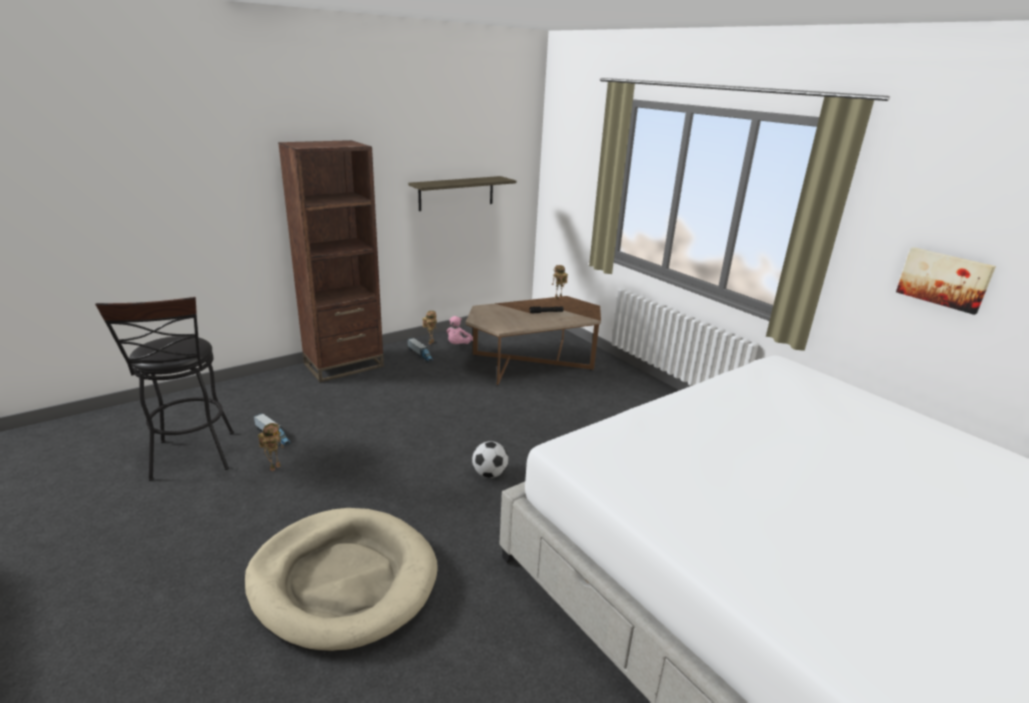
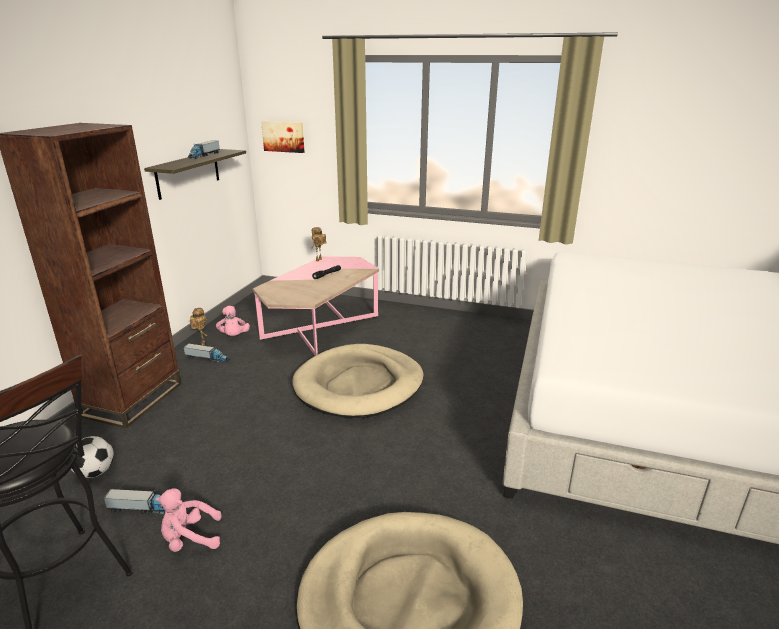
camera: 35 degrees left, 0 degrees up
(275, 467) = (190, 539): toy robot -> pink plush toy
(473, 179) = (204, 155): none -> toy truck
(489, 474) = (406, 436): football -> football (95, 472)
(504, 419) = (359, 385): none -> beige dog bed
(532, 363) = (322, 328): brown coffee table -> pink coffee table
(944, 279) = (667, 164): picture -> picture (284, 136)

